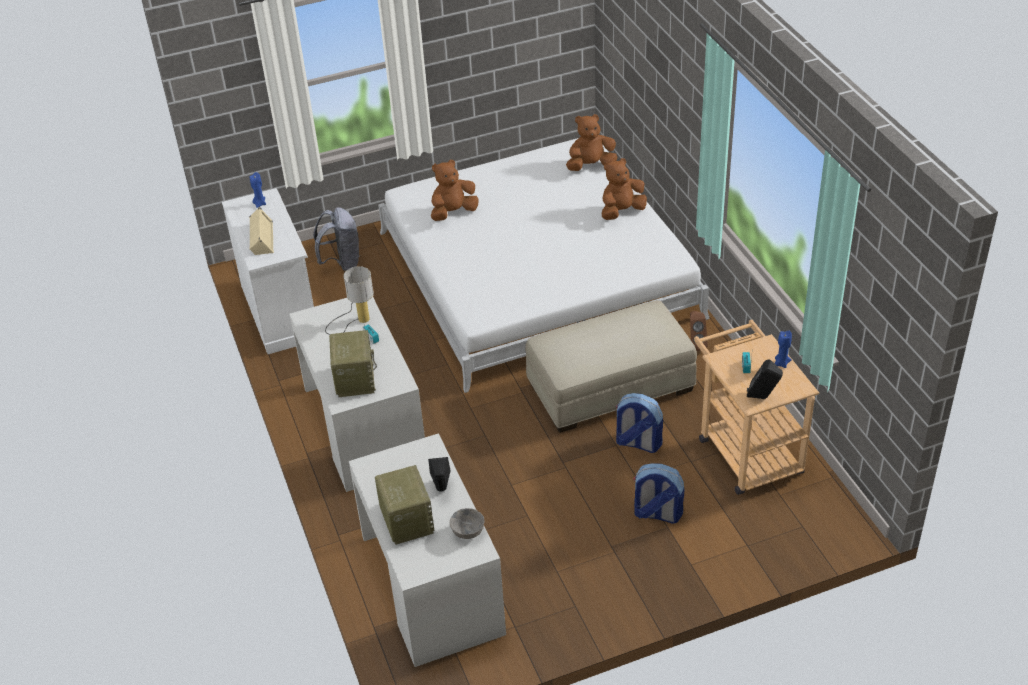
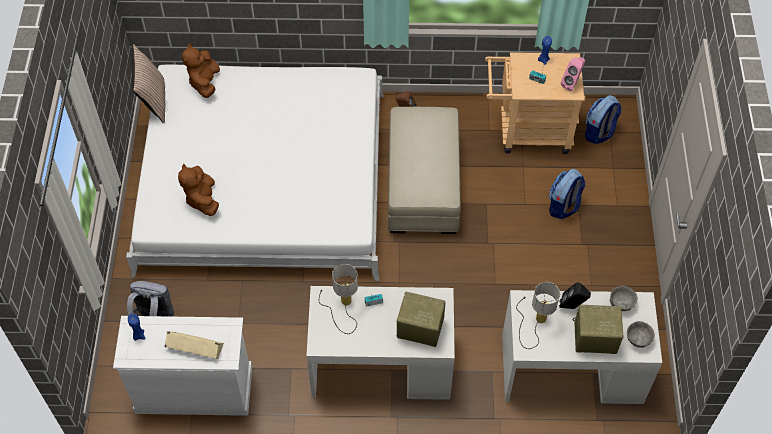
camera: 70 degrees left, 15 degrees up
(406, 464) = (534, 321): none -> table lamp
(425, 559) = (638, 339): none -> grey bowl
(547, 145) = (153, 101): none -> pillow
(621, 211) = (277, 87): brown plush toy -> none
(637, 443) = (490, 190): backpack -> backpack (599, 132)
(762, 397) = (572, 84): black speaker -> pink speaker

